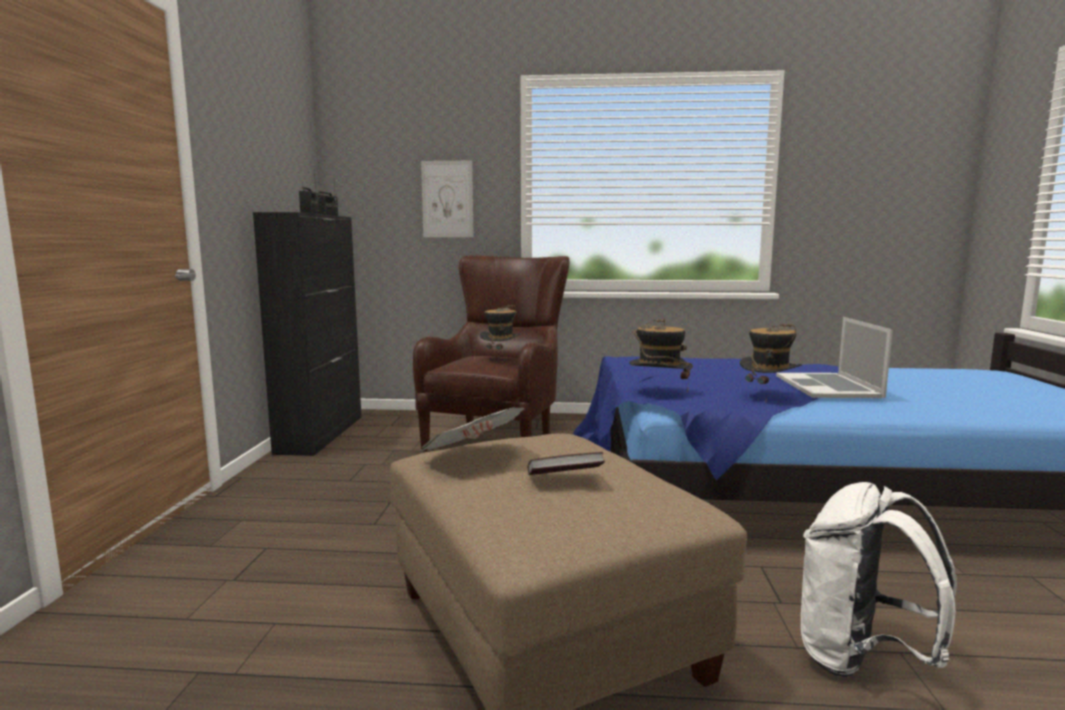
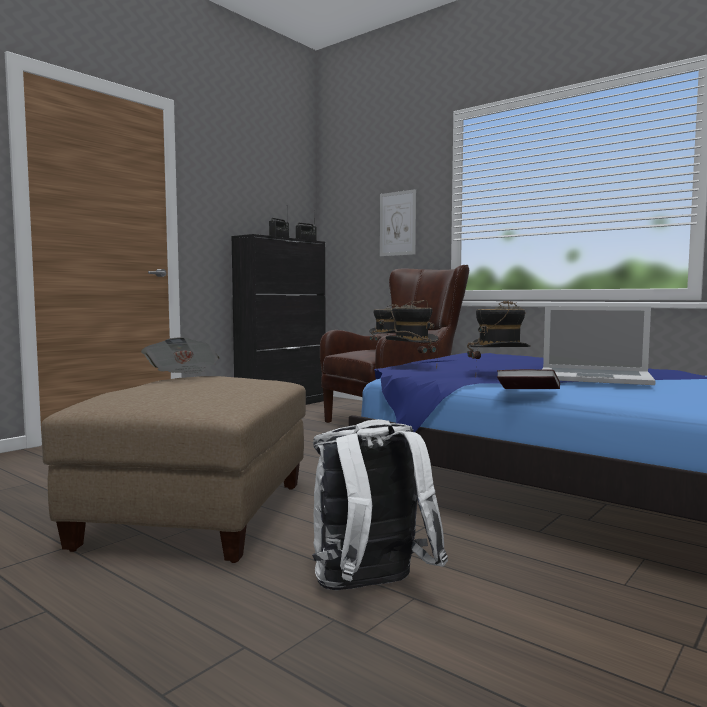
camera: 35 degrees right, 5 degrees down
(564, 479) = (188, 388): book -> book (528, 392)
(828, 386) = (594, 377): laptop -> laptop turned 105 degrees counterclockwise

